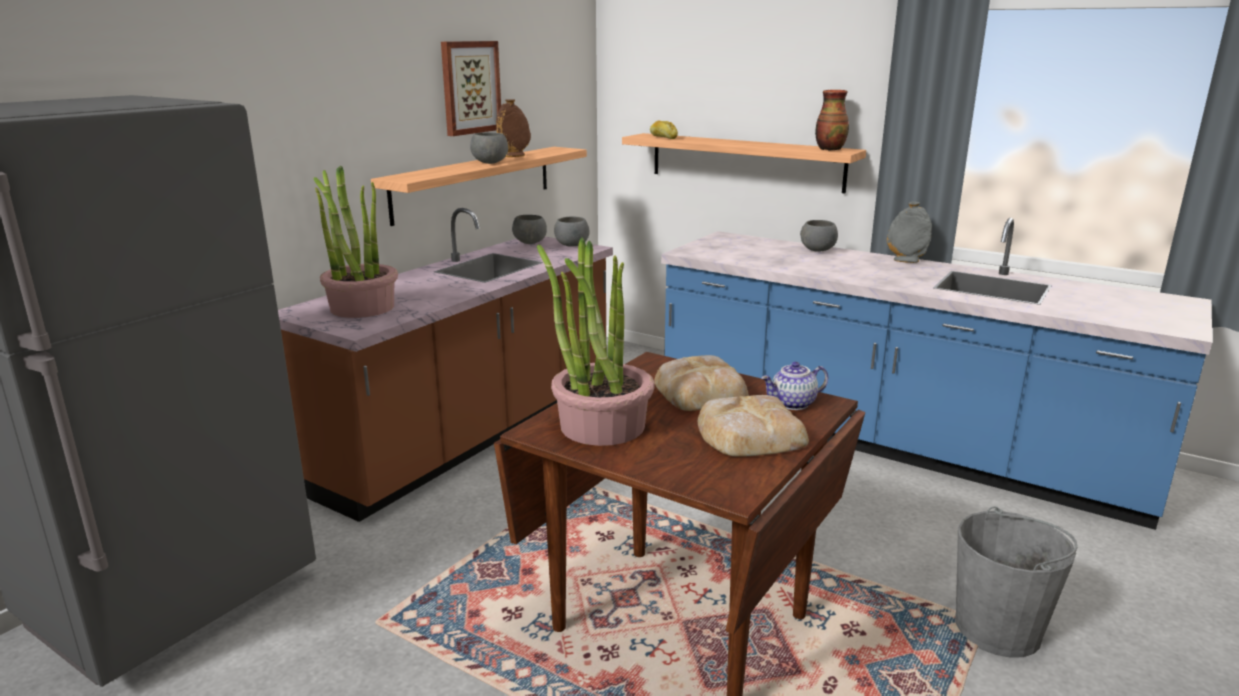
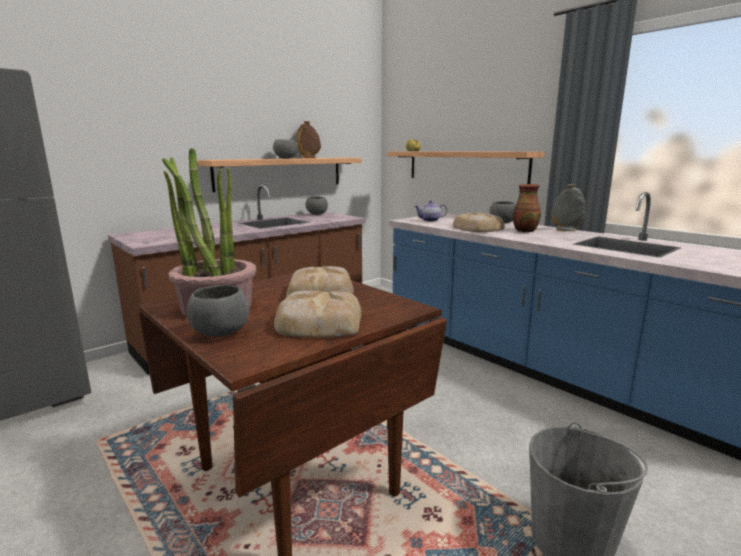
camera: 15 degrees right, 5 degrees down
(362, 307) = (167, 235): potted plant -> none
(470, 87) = (278, 111): picture -> none
(571, 245) = (340, 216): grey bowl -> grey bowl (220, 333)
(793, 404) = (382, 306): teapot -> teapot (430, 220)
(798, 265) = (478, 228): none -> bread
(829, 149) = (516, 151): vase -> vase (524, 231)

